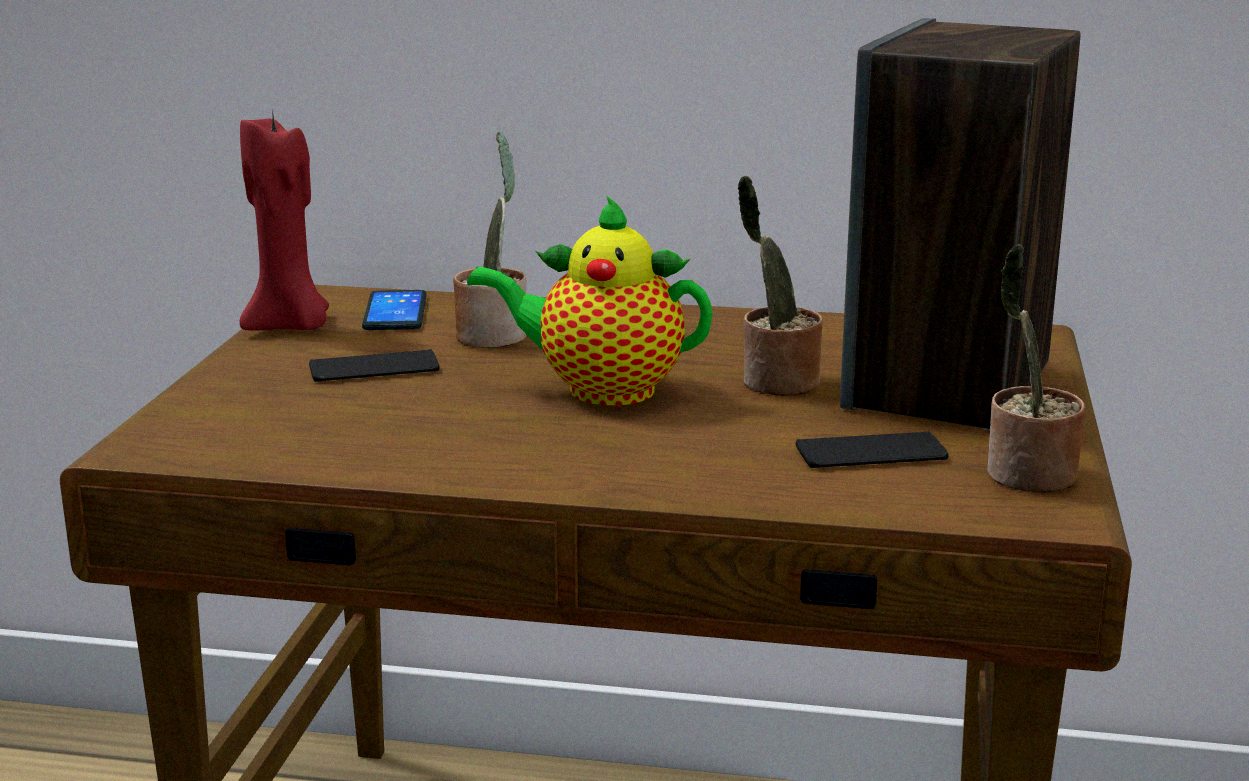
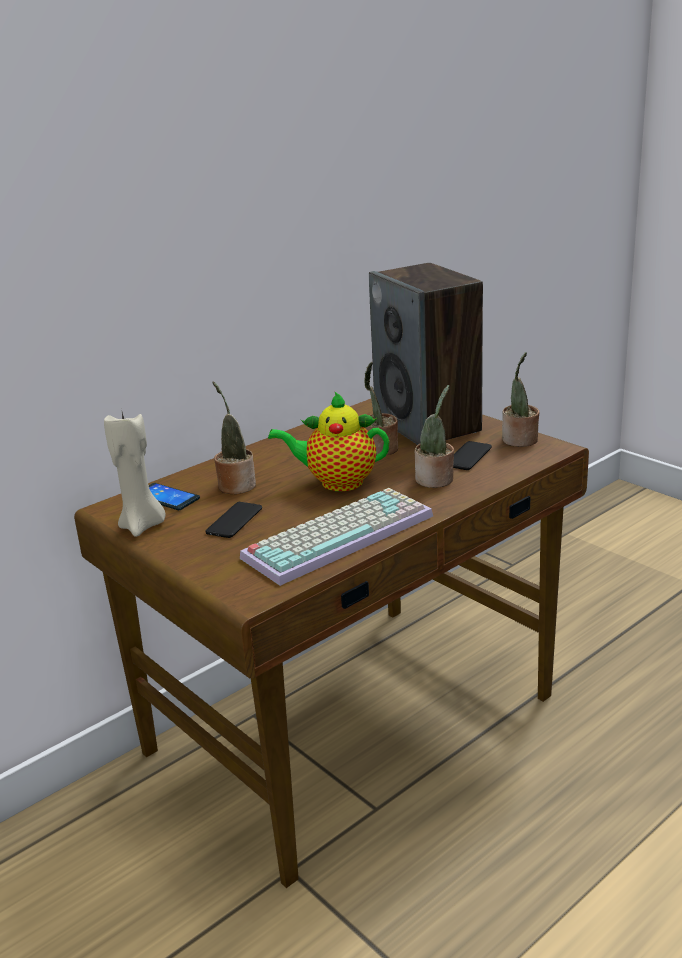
camera: 50 degrees left, 5 degrees up
(290, 327) = (142, 526): red candle -> beige candle
(413, 444) = (338, 534): none -> keyboard
(600, 390) = (337, 482): teapot -> teapot turned 45 degrees clockwise
(724, 455) = (436, 480): none -> potted plant

